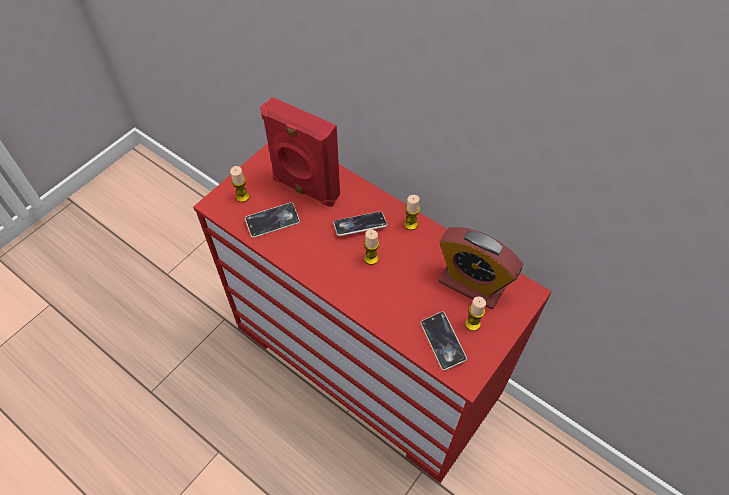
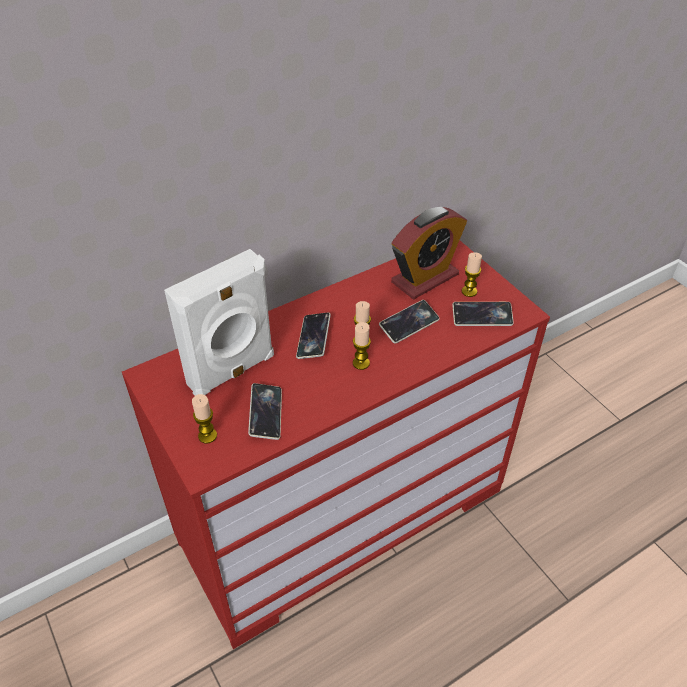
camera: 70 degrees left, 10 degrees down
(305, 189) = (232, 372): red speaker -> white speaker
(406, 287) = (409, 324): none -> phone
(410, 224) = (333, 299): candle -> candle (361, 363)

